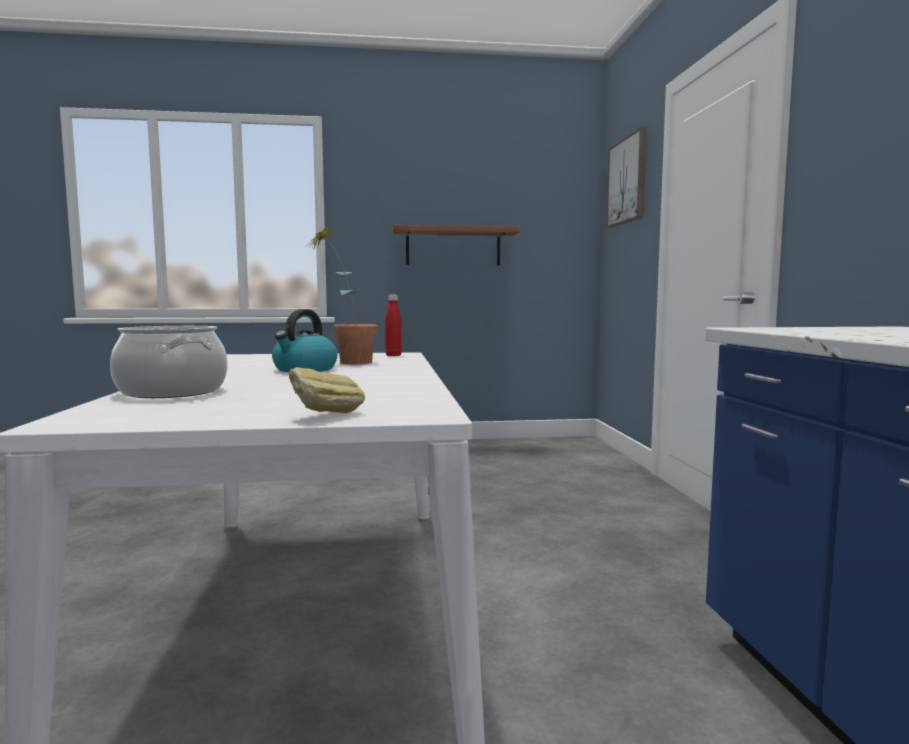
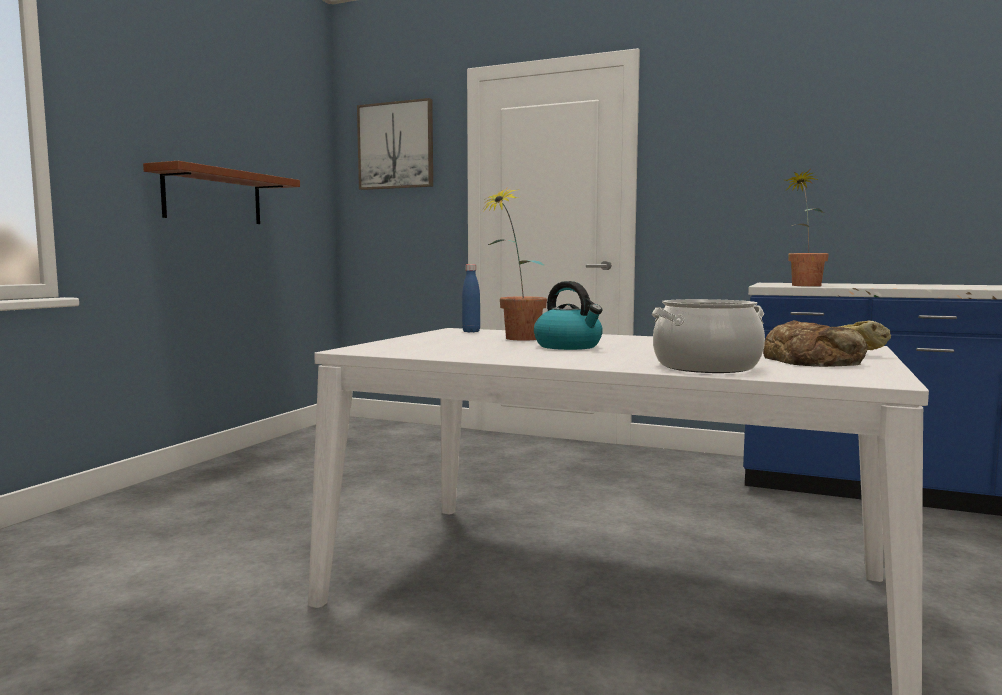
camera: 60 degrees left, 0 degrees up
(246, 407) = (812, 360): none -> bread
(393, 355) = (471, 331): red bottle -> blue bottle
(812, 330) = (803, 285): none -> potted plant

